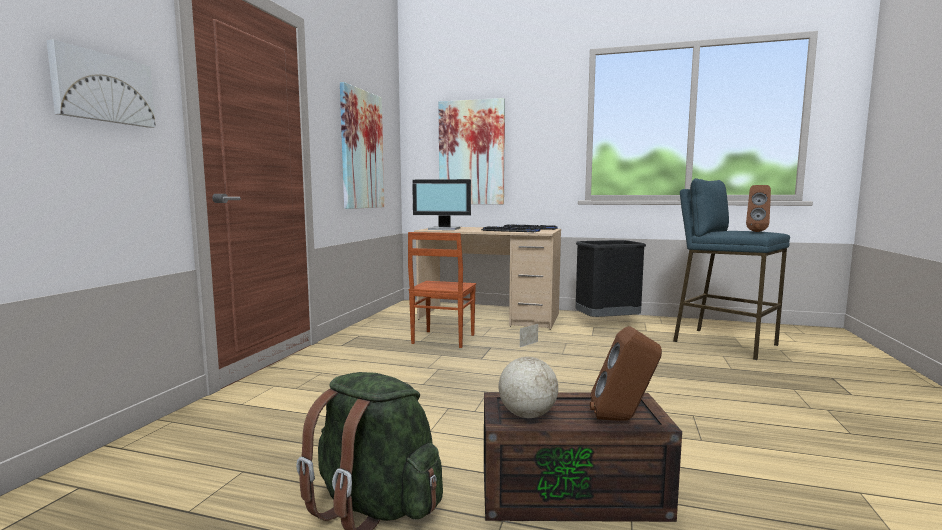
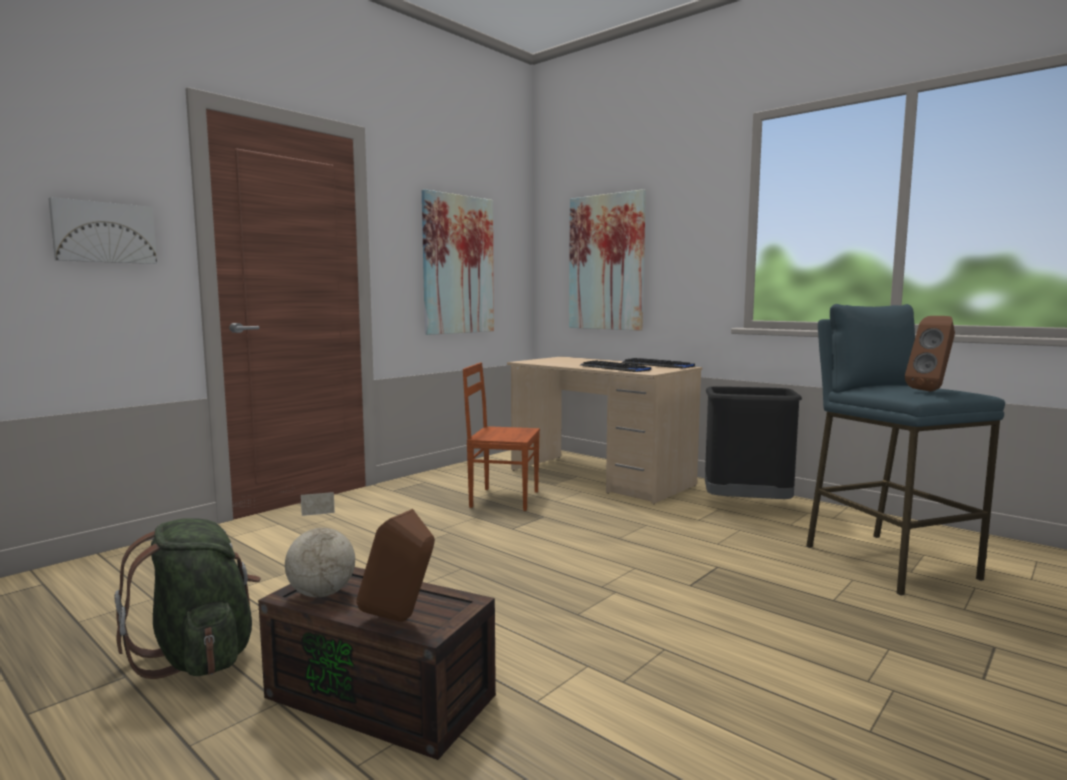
camera: 25 degrees right, 0 degrees up
(442, 339) = (503, 498): brown chair -> brown chair turned 60 degrees clockwise
(444, 229) = (548, 361): monitor -> none

